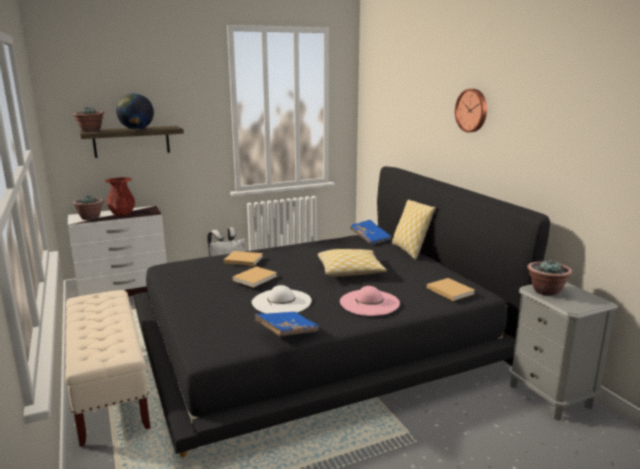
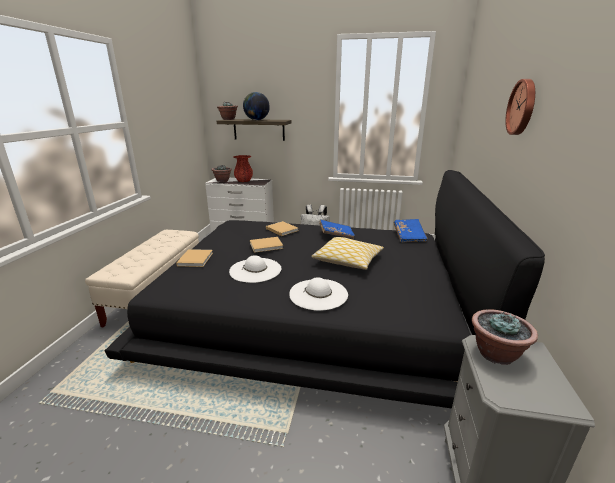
camera: 35 degrees right, 5 degrees up
(287, 332) = (219, 296): blue book -> blue book (336, 235)
(369, 302) = (318, 294): pink hat -> white hat
(410, 250) = (431, 256): pillow -> none
(449, 290) = (412, 308): beige book -> beige book (196, 259)

